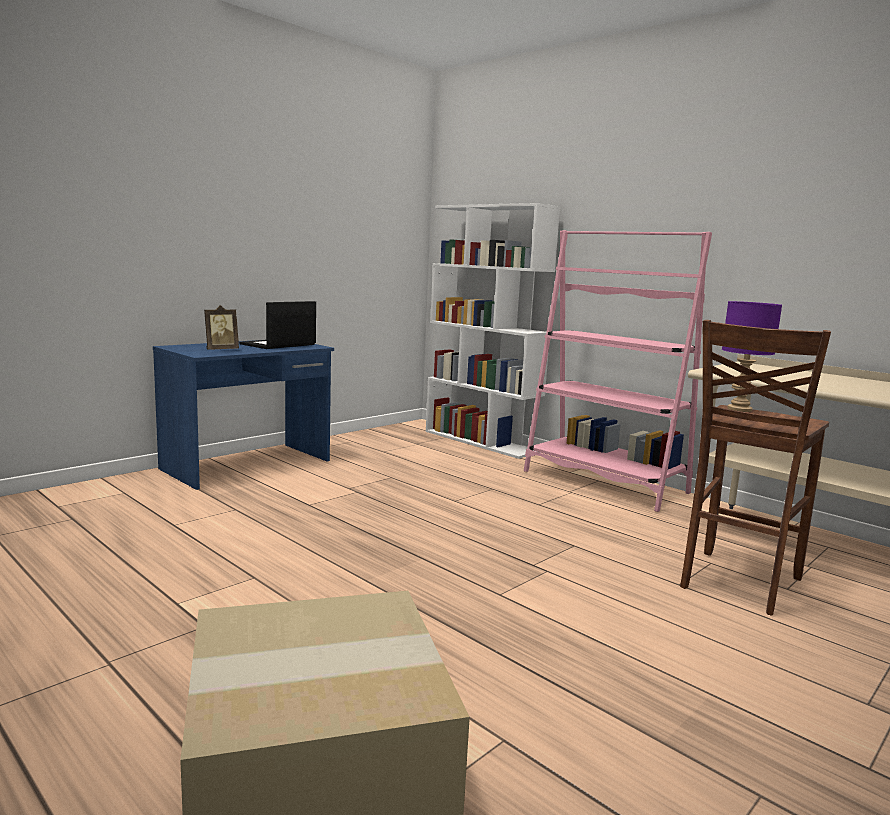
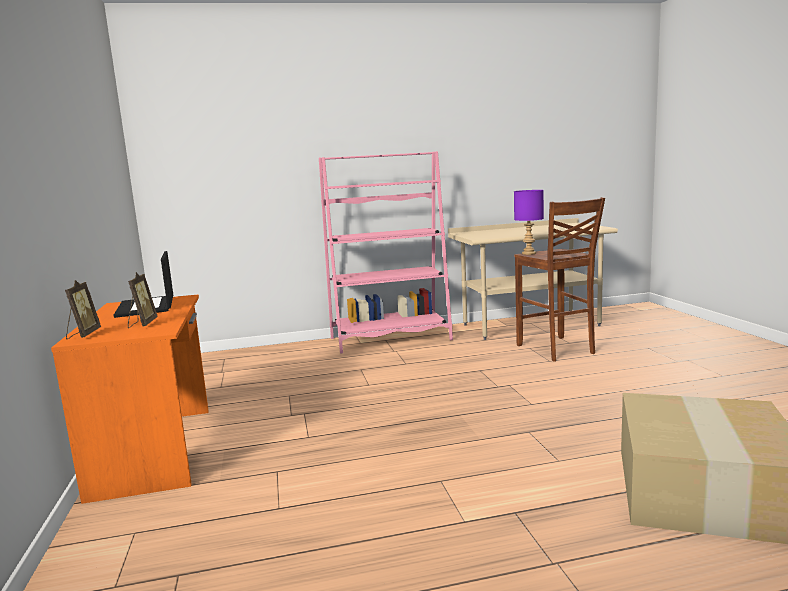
camera: 55 degrees left, 0 degrees up
(186, 346) = (83, 335): none -> picture frame
(248, 465) = (157, 450): blue desk -> orange desk
(481, 441) = (256, 351): white bookcase -> none

